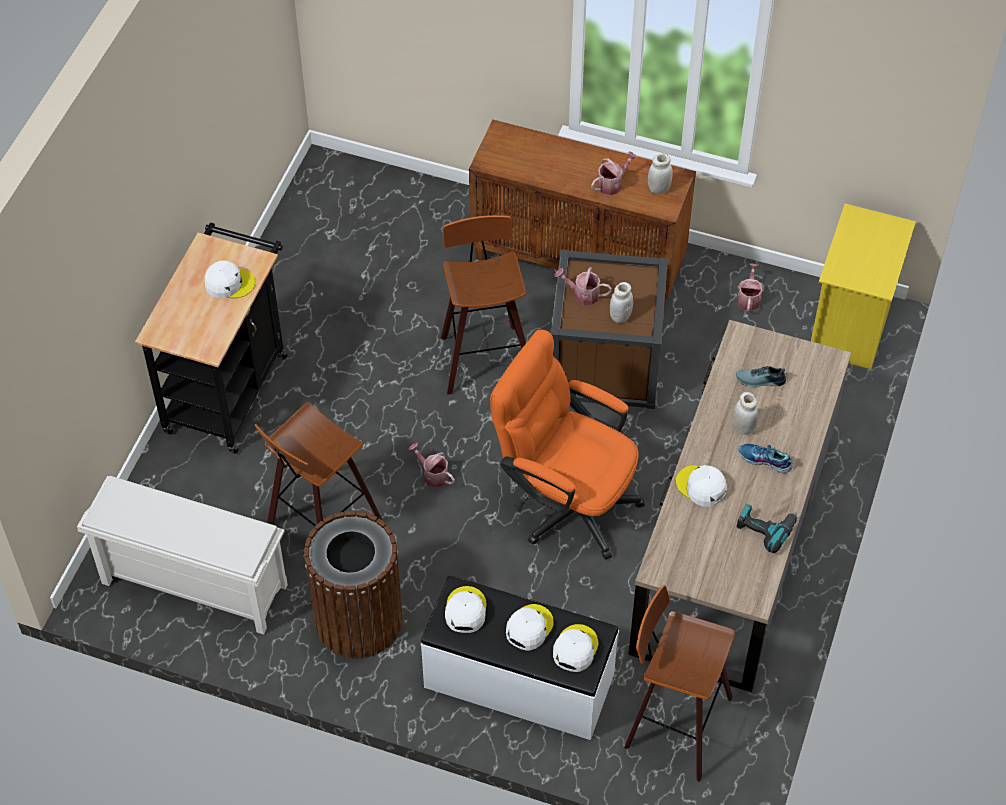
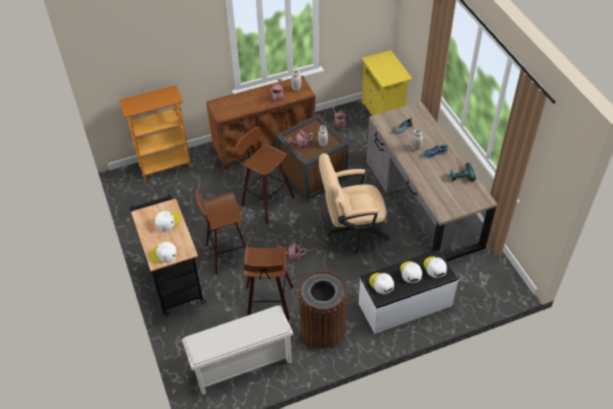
camera: 40 degrees left, 5 degrees down
(394, 191) = (165, 166): none -> bookcase
(565, 502) = (351, 231): orange office chair -> beige office chair
(674, 724) = (472, 278): stool -> stool (227, 254)
(701, 487) = (424, 176): white cap -> white cap (164, 254)

